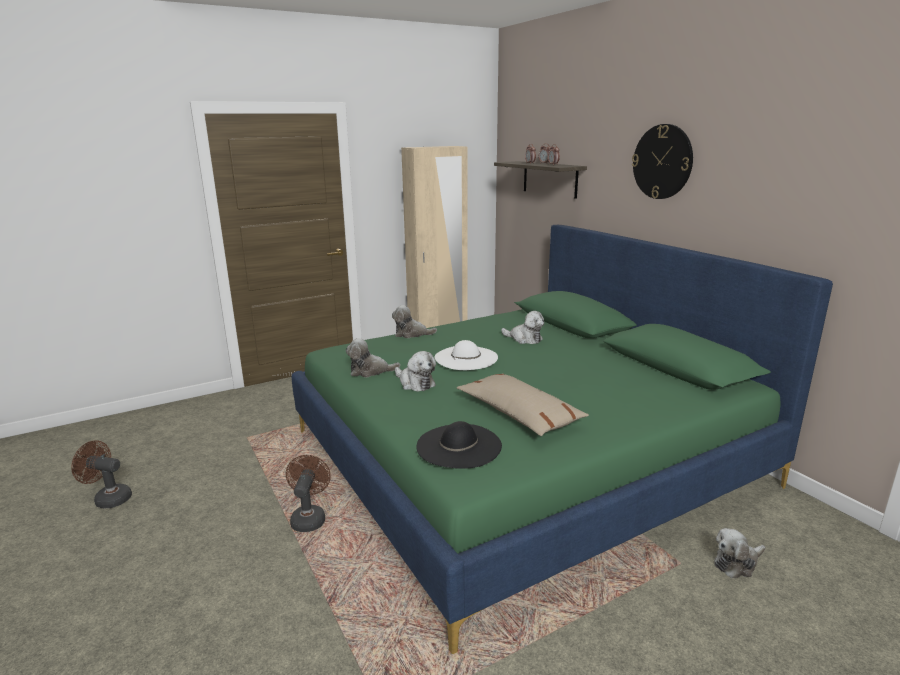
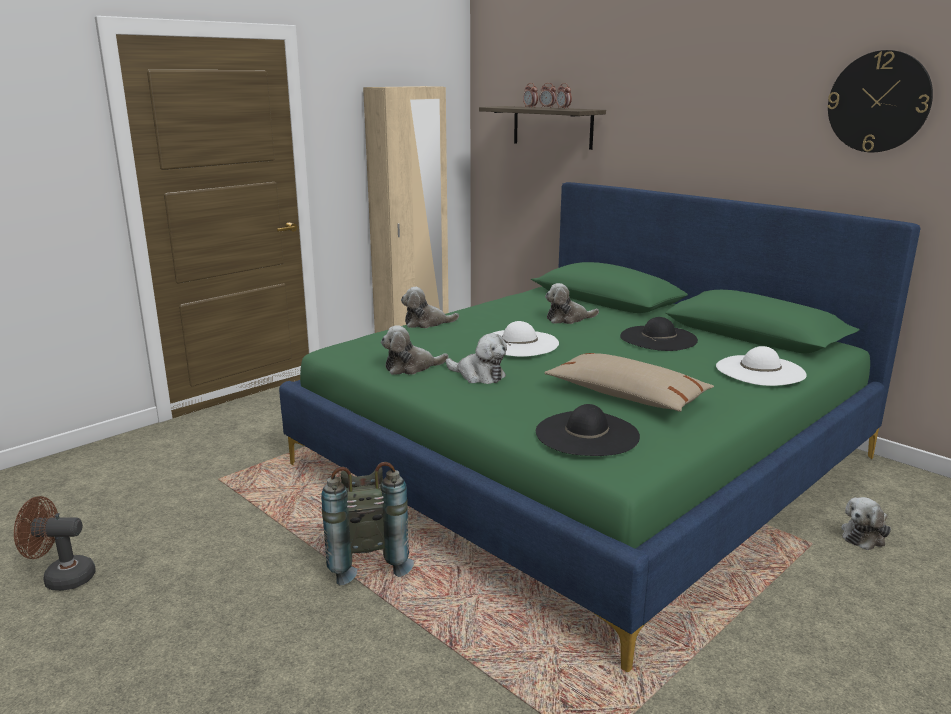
camera: 15 degrees left, 0 degrees up
(309, 518) = (366, 560): brown fan -> grey backpack
(524, 339) = (568, 319): plush toy -> plush toy turned 150 degrees clockwise
(586, 363) = (658, 338): none -> black hat
(654, 402) = (760, 370): none -> white hat
(662, 162) = (709, 102): wall clock -> wall clock (878, 102)

